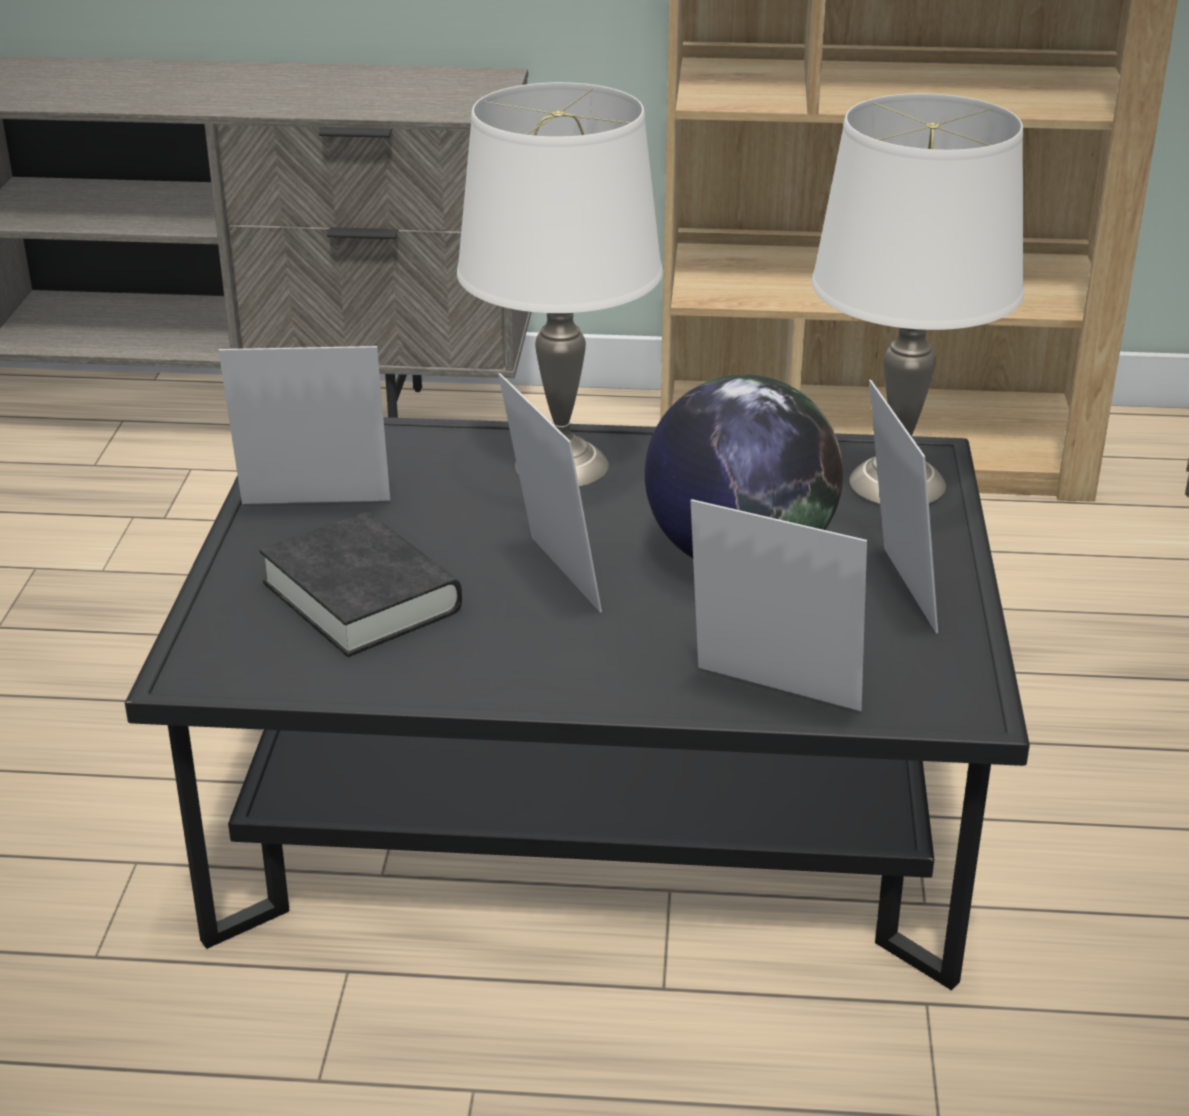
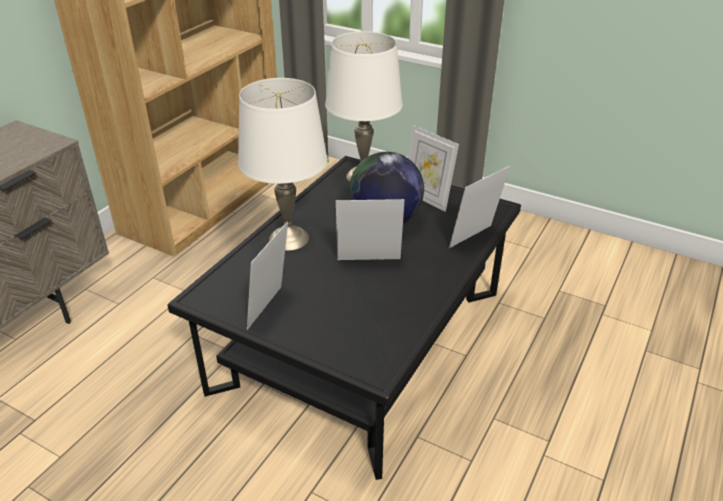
camera: 65 degrees left, 5 degrees up
(361, 597) = (349, 313): black book -> none
(894, 591) = (427, 198): picture frame -> picture frame turned 150 degrees counterclockwise

